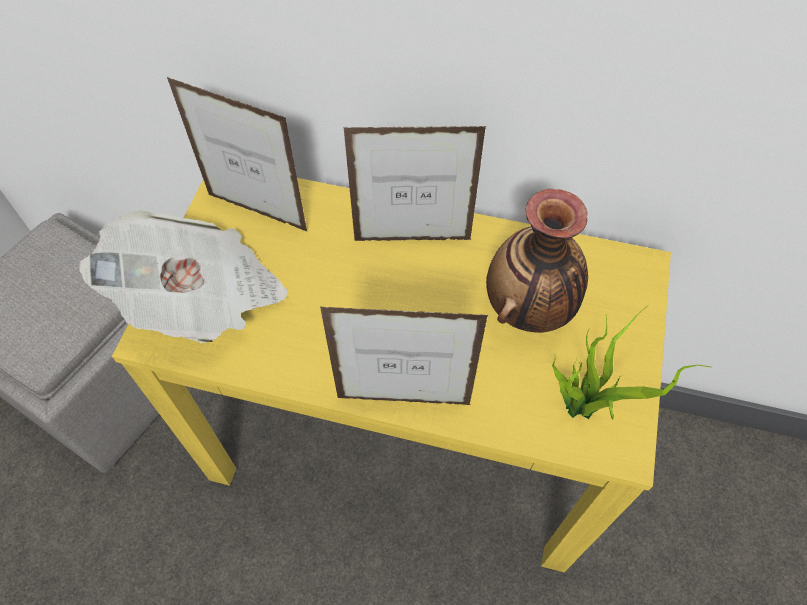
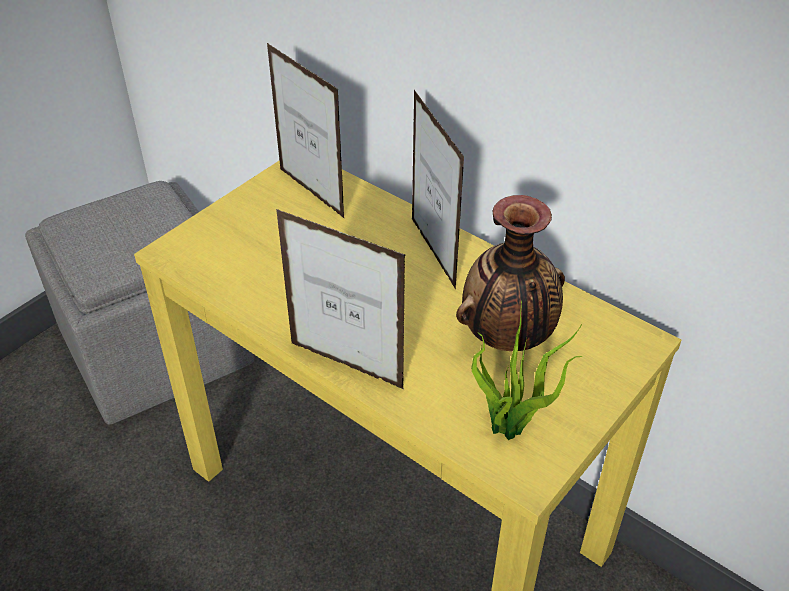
camera: 25 degrees right, 15 degrees down
(202, 298) = (228, 237): newspaper -> none
(413, 240) = (432, 252): picture frame -> picture frame turned 135 degrees counterclockwise

